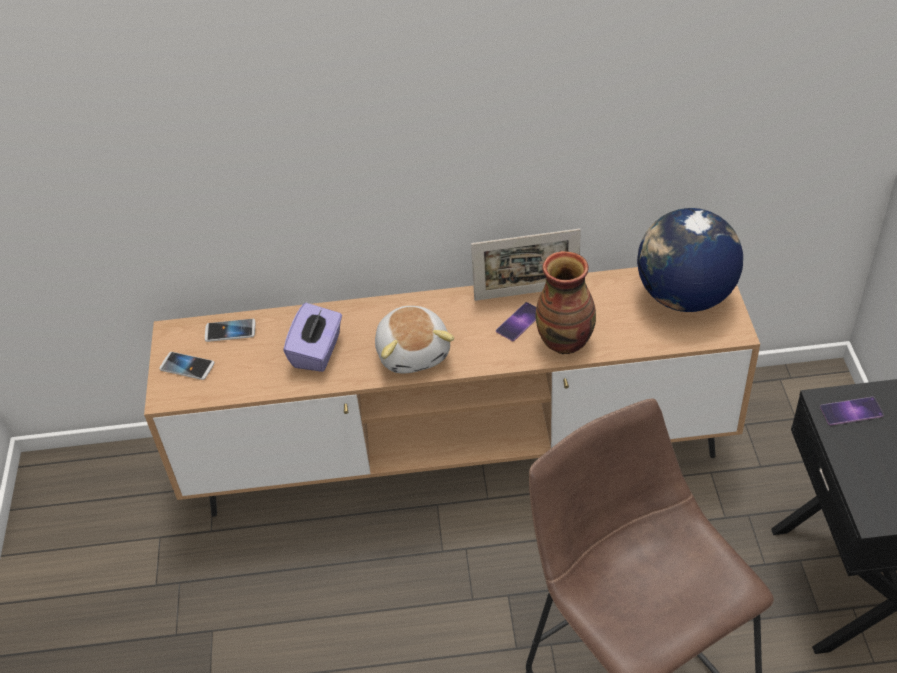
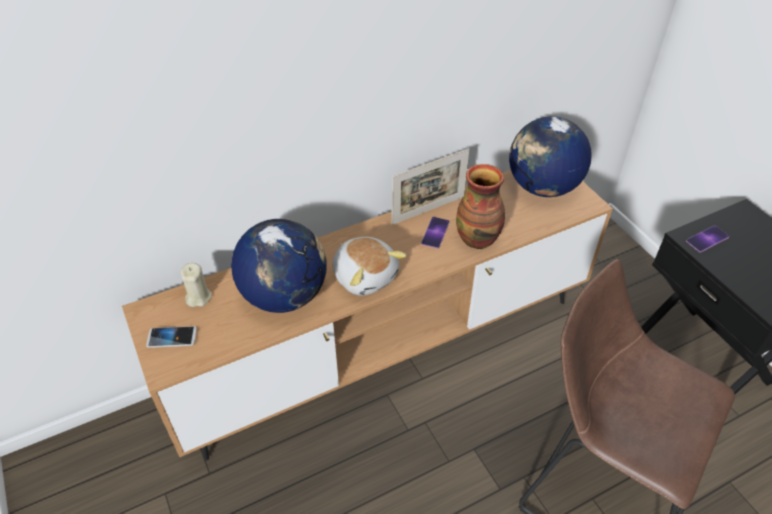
camera: 25 degrees left, 0 degrees up
(230, 331) = (198, 297): phone -> beige candle
(317, 352) = (284, 295): purple tissue box -> globe

